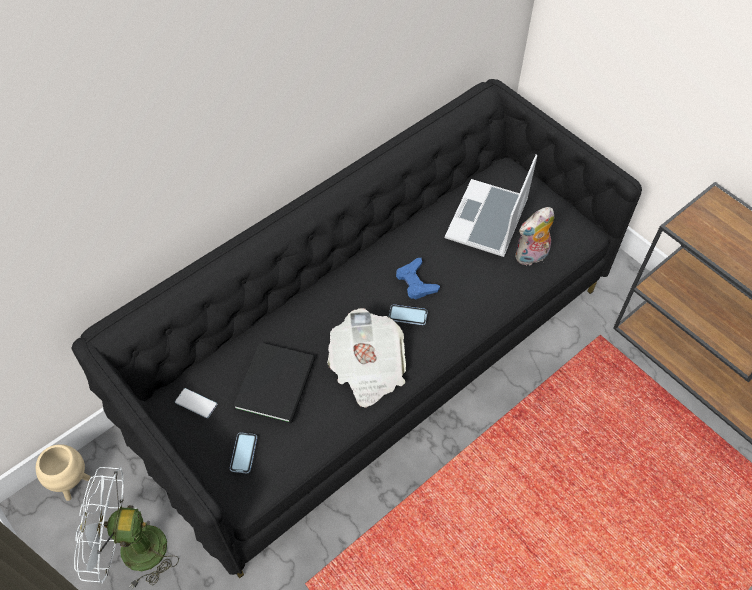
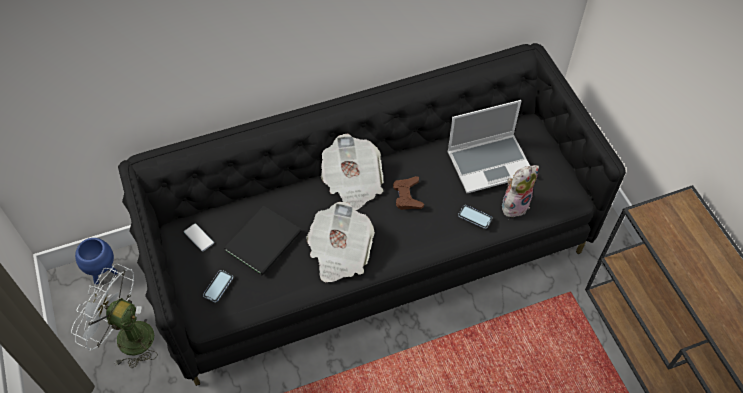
camera: 20 degrees right, 0 degrees up
(74, 484) = (104, 273): beige planter -> blue planter
(349, 286) = (352, 183): none -> newspaper
(407, 315) = (389, 220): phone -> phone (475, 217)
(416, 282) = (407, 196): blue game controller -> brown game controller
(488, 221) = (490, 163): laptop -> laptop turned 150 degrees counterclockwise
(531, 257) = (515, 204): plush toy -> plush toy turned 150 degrees clockwise

